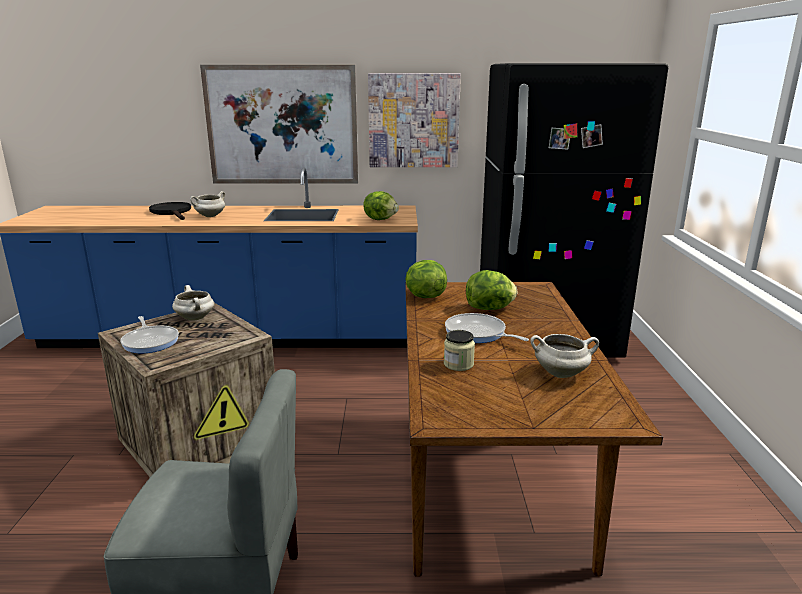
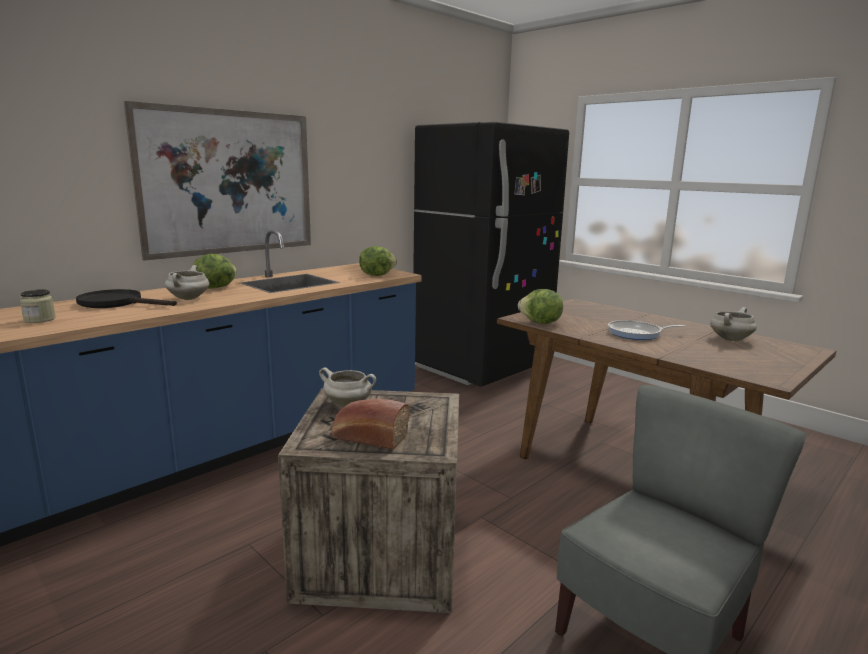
camera: 45 degrees left, 5 degrees down
(150, 341) = (368, 437): frying pan -> bread
(413, 121) = (356, 177): picture -> none
(458, 364) = (684, 351): jar -> jar (40, 319)
(490, 308) = (596, 319): lettuce -> lettuce (216, 287)

